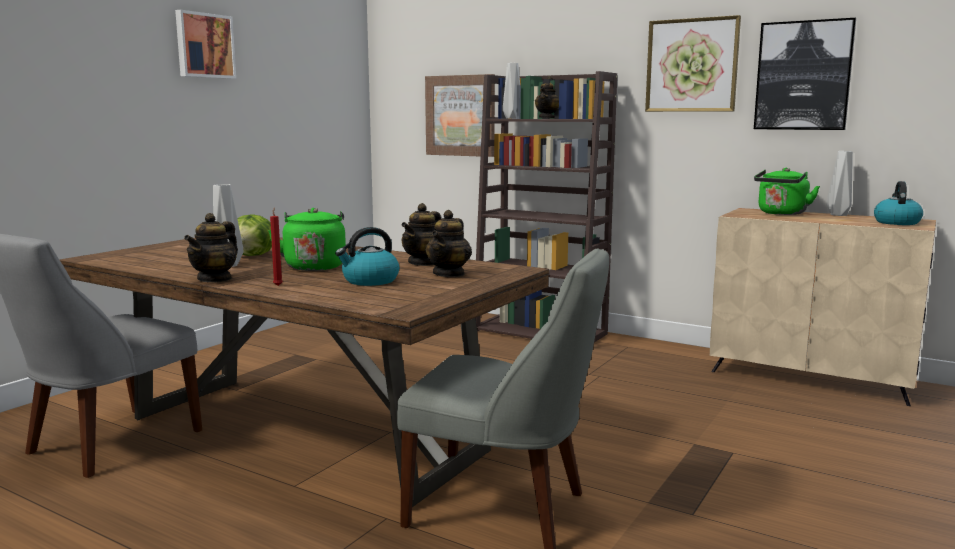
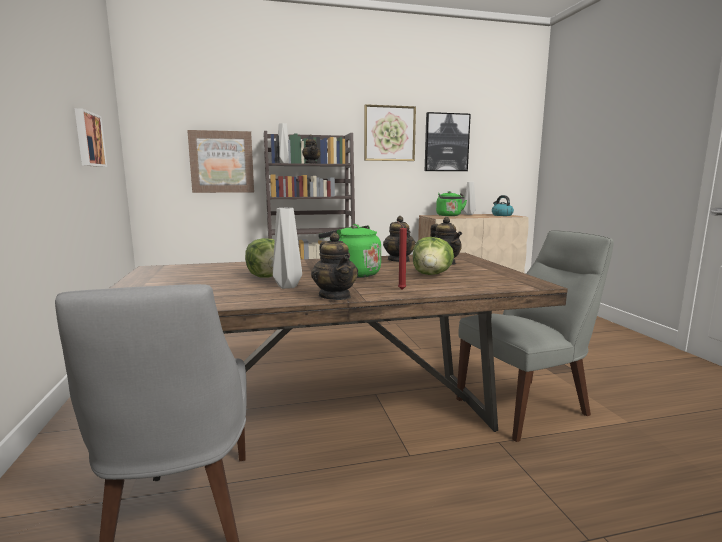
camera: 45 degrees left, 0 degrees up
(204, 45) = (36, 73): picture -> picture (88, 139)
(370, 281) = (431, 274): kettle -> lettuce

